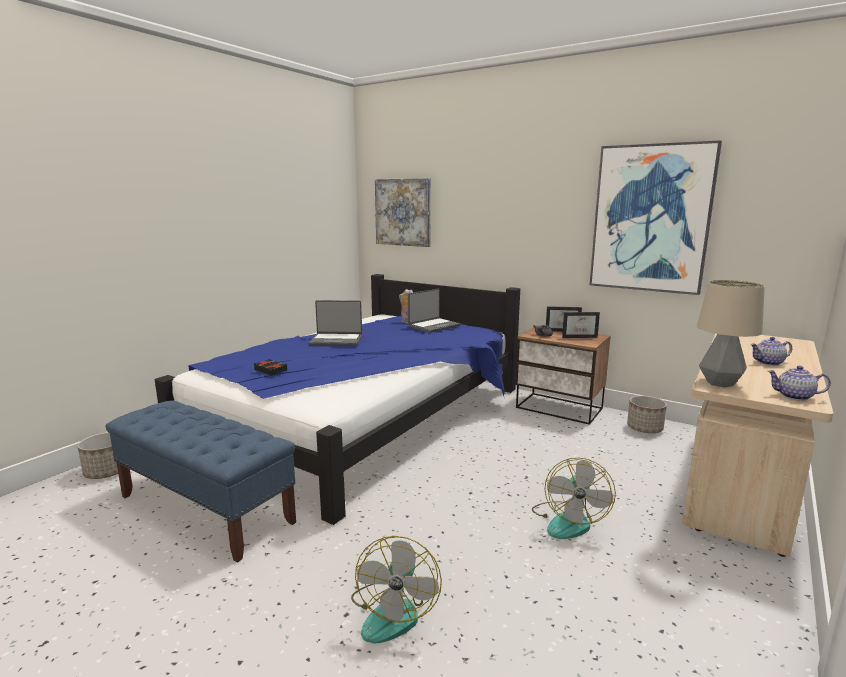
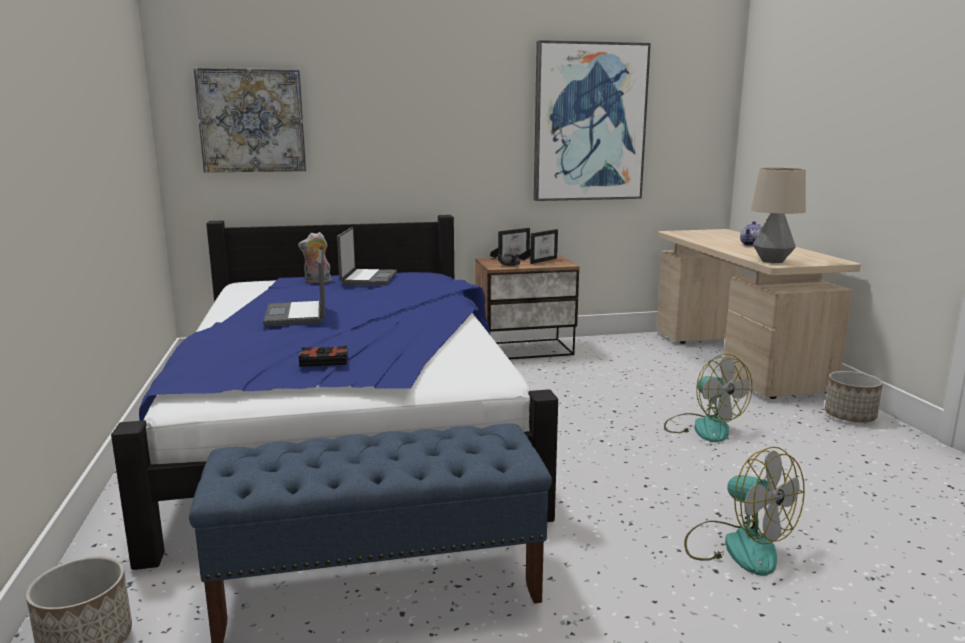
camera: 45 degrees left, 0 degrees up
(336, 340) = (298, 315): laptop -> laptop turned 120 degrees clockwise
(644, 428) = (616, 345): planter -> planter (850, 416)
(794, 396) = (823, 259): teapot -> none

